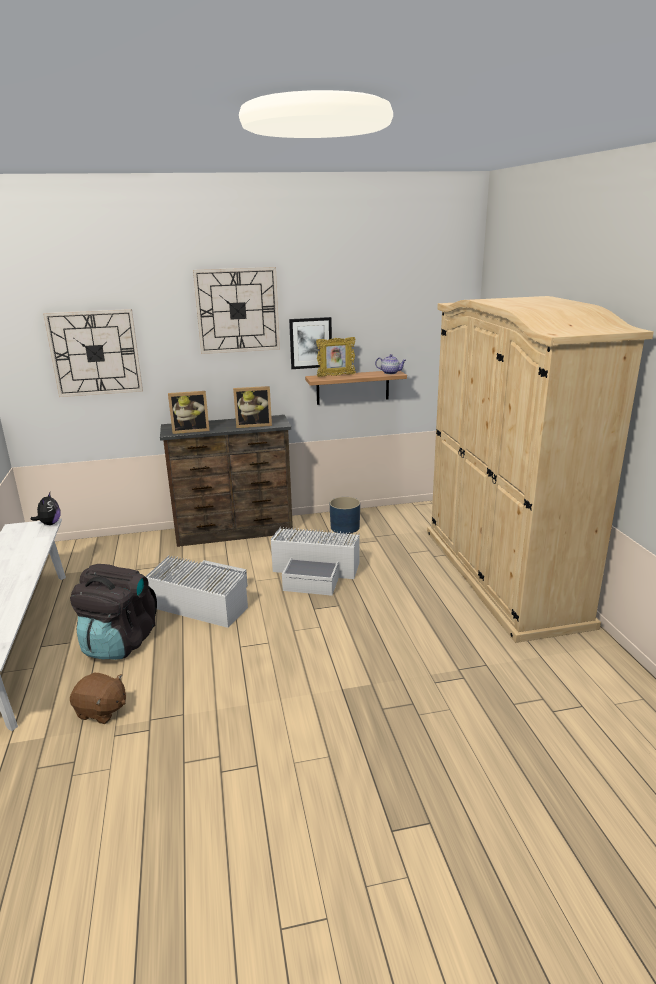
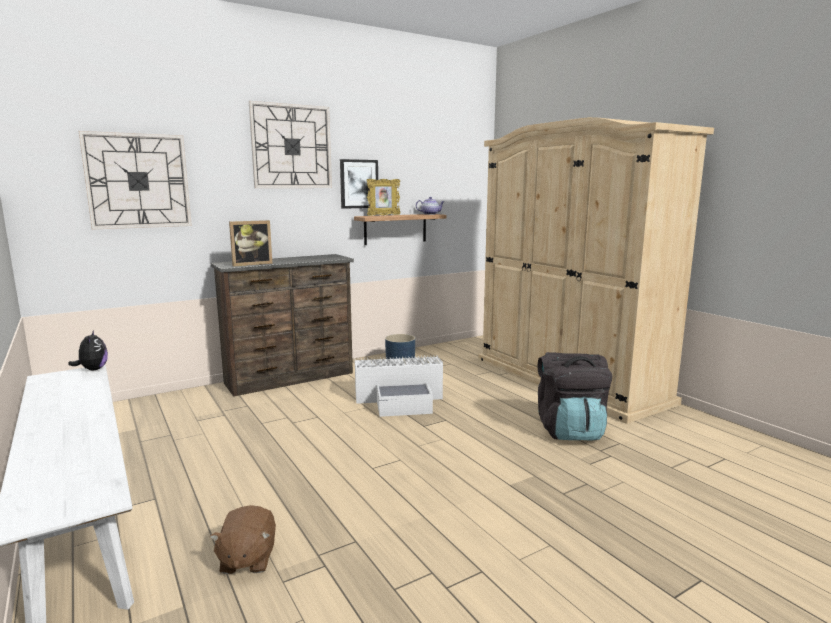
camera: 20 degrees left, 10 degrees down
(101, 711) = (247, 559): brown plush toy -> brown plush toy turned 90 degrees clockwise
(119, 642) = (223, 487): black backpack -> black backpack (570, 430)
(204, 601) = (300, 436): white storage box -> none
(254, 425) = (314, 259): picture frame -> none

